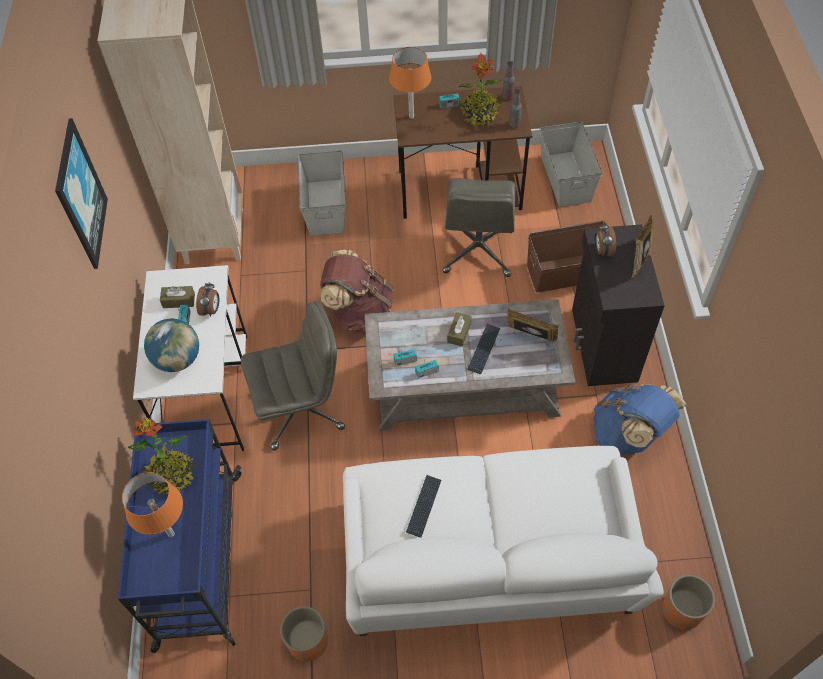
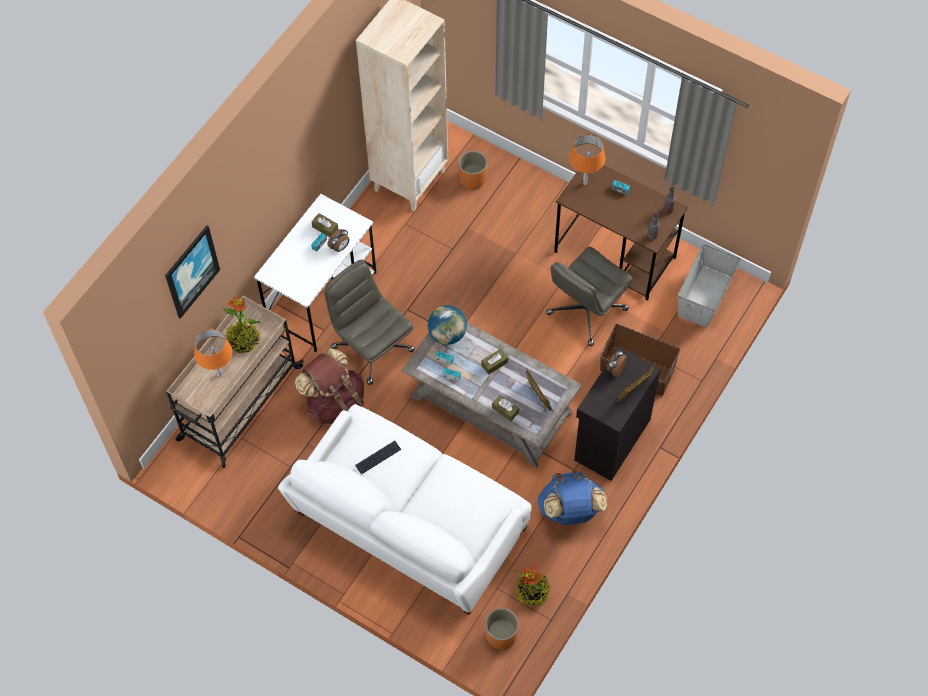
camera: 35 degrees right, 5 degrees up
(80, 195) = (281, 141): picture -> picture (191, 271)
(178, 359) = (296, 268): globe -> globe (447, 334)
(199, 561) = (239, 404): blue cart -> beige cart
(301, 409) = (372, 348): grey office chair -> grey office chair turned 150 degrees counterclockwise
(308, 641) = (266, 495): orange planter -> orange planter (472, 179)
(326, 206) = (506, 206): grey storage box -> none
(359, 312) = (464, 305): brown backpack -> brown backpack (334, 402)
(479, 114) = (635, 211): potted plant -> potted plant (532, 591)
(484, 349) = (501, 385): keyboard -> none
(510, 369) = (505, 410): none -> brown tissue box

